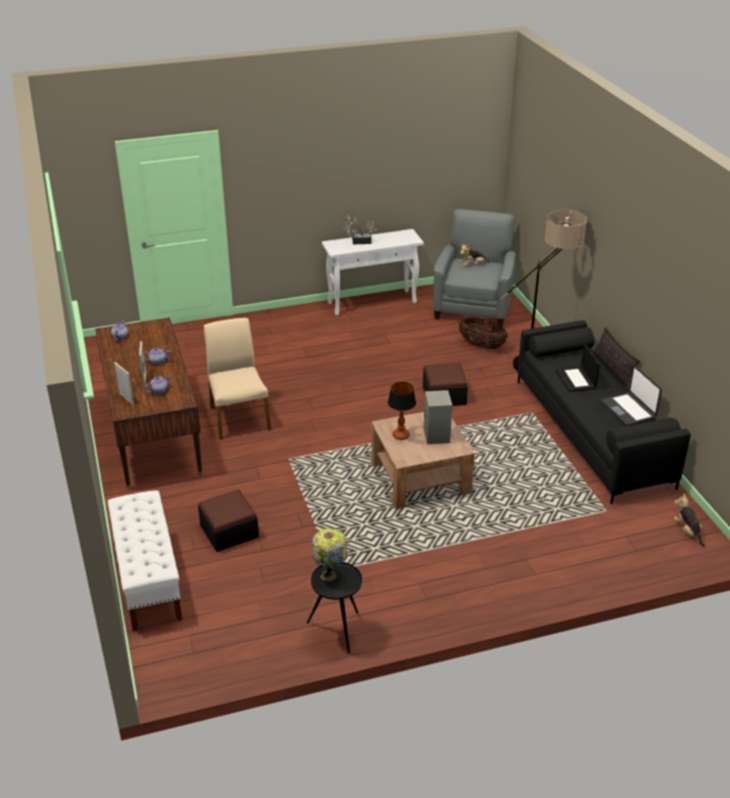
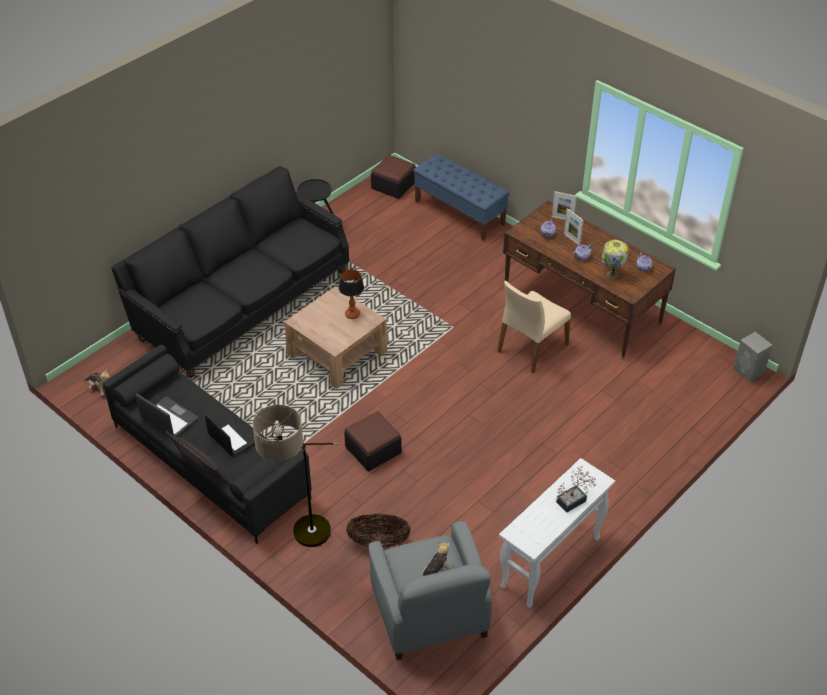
camera: 150 degrees right, 10 degrees up
(148, 579) = (460, 213): white bench -> blue bench
(229, 531) = (441, 258): ottoman -> ottoman (393, 185)
(238, 418) = (531, 347): beige chair -> beige chair turned 90 degrees clockwise
(330, 575) = (320, 191): table lamp -> table lamp (611, 275)
(436, 435) = (324, 326): grey speaker -> grey speaker (749, 371)
(490, 568) = (241, 302): none -> black sofa

